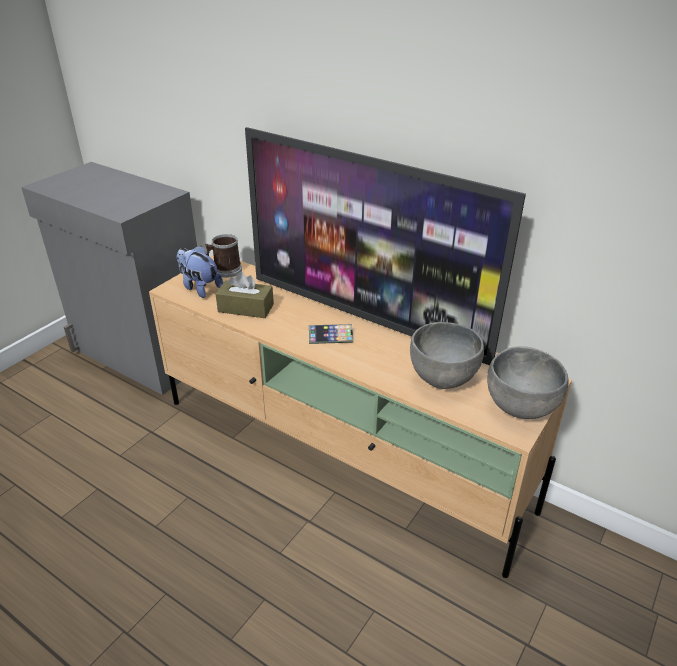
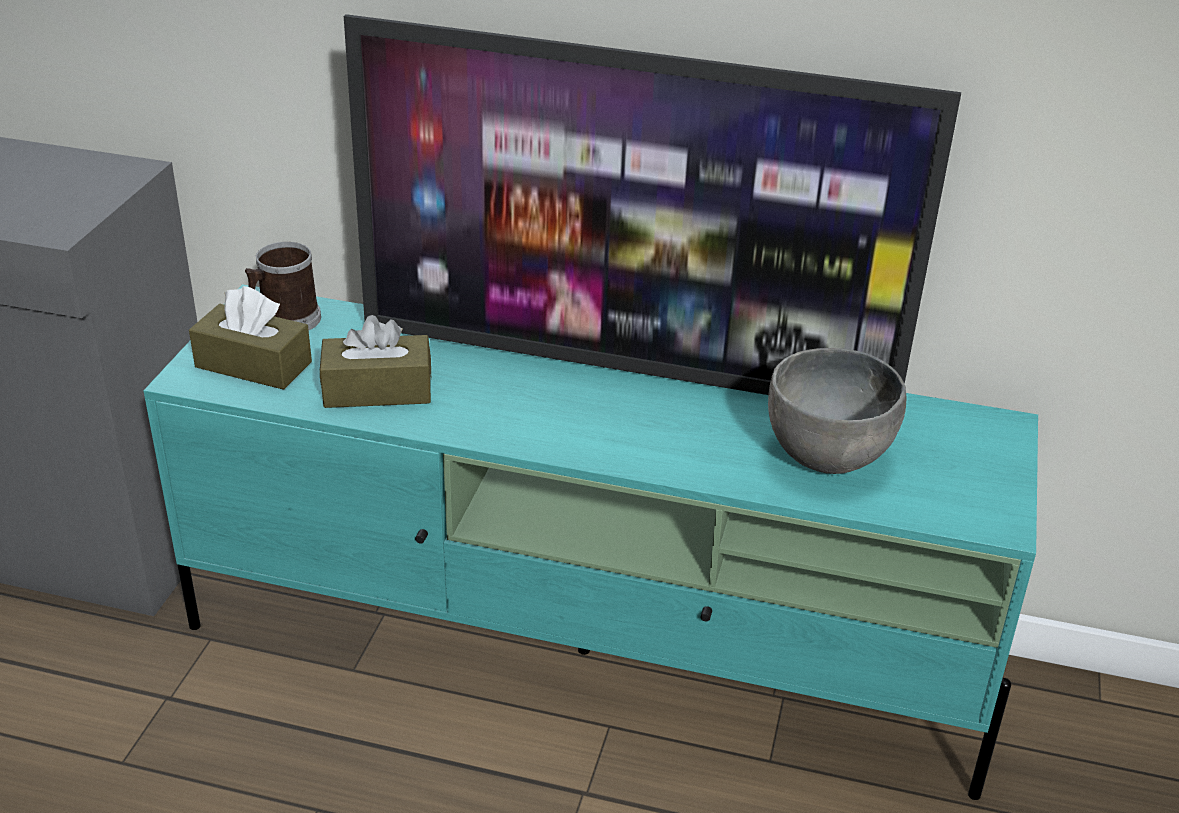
camera: 20 degrees left, 0 degrees up
(200, 288) = (253, 364): plush toy -> brown tissue box
(330, 336) = (580, 416): phone -> none
(341, 454) = (588, 652): beige tv stand -> turquoise tv stand
(519, 407) = (981, 480): grey bowl -> none

